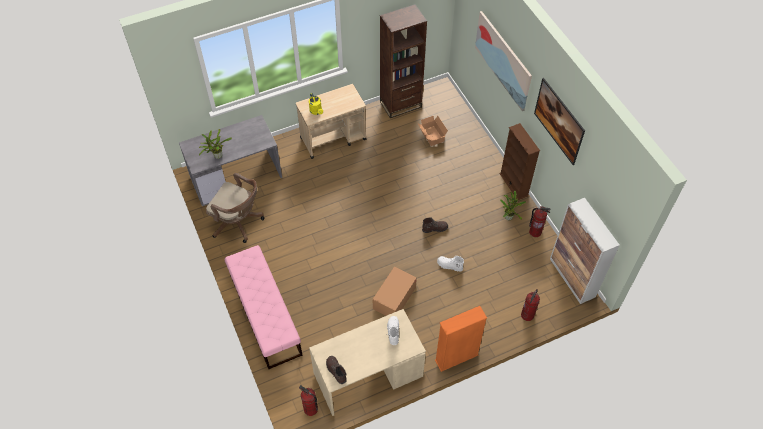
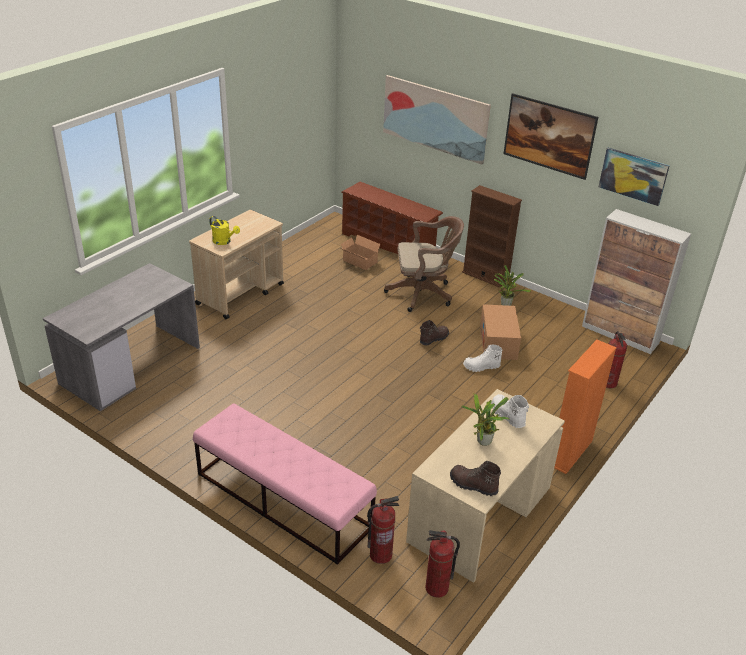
camera: 30 degrees left, 20 degrees down
(217, 156) = (113, 316): potted plant -> potted plant (482, 443)
(239, 223) = (170, 412): brown office chair -> brown office chair (423, 293)
(394, 298) = (443, 420): cardboard box -> cardboard box (498, 342)
(401, 104) = (300, 245): brown bookcase -> none
(465, 125) = (389, 244): none -> brown shoe rack
(535, 232) = (545, 309): fire extinguisher -> fire extinguisher (380, 555)
(598, 183) = (633, 176): none -> picture

